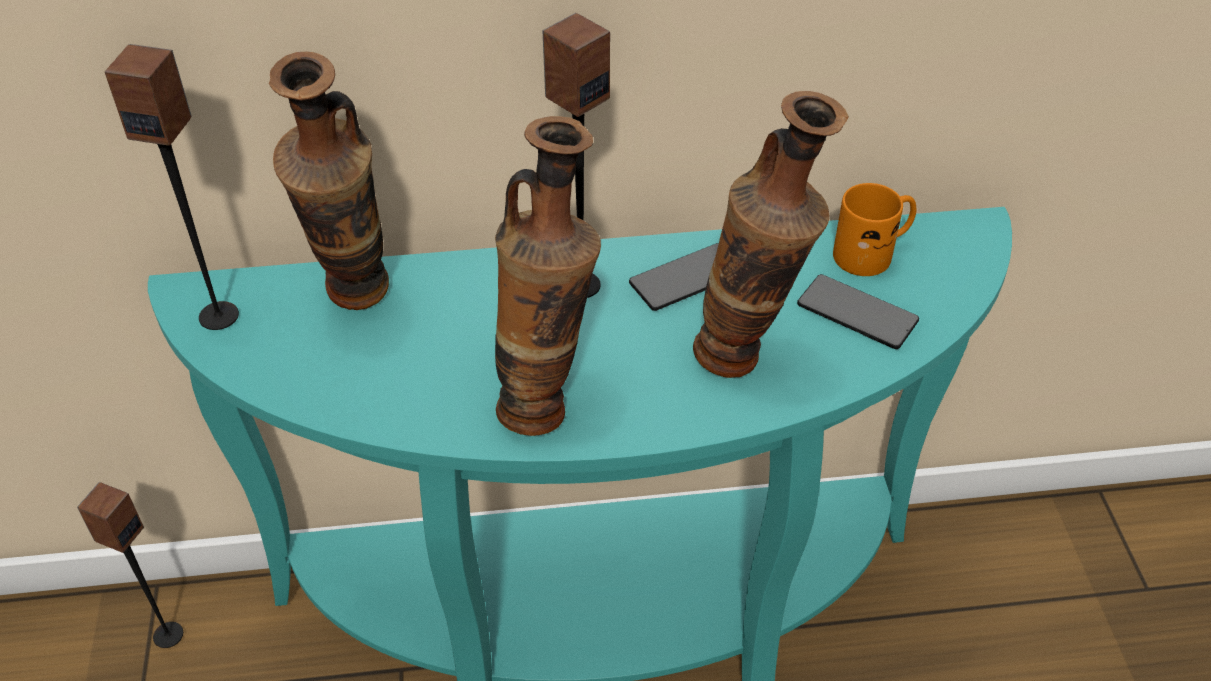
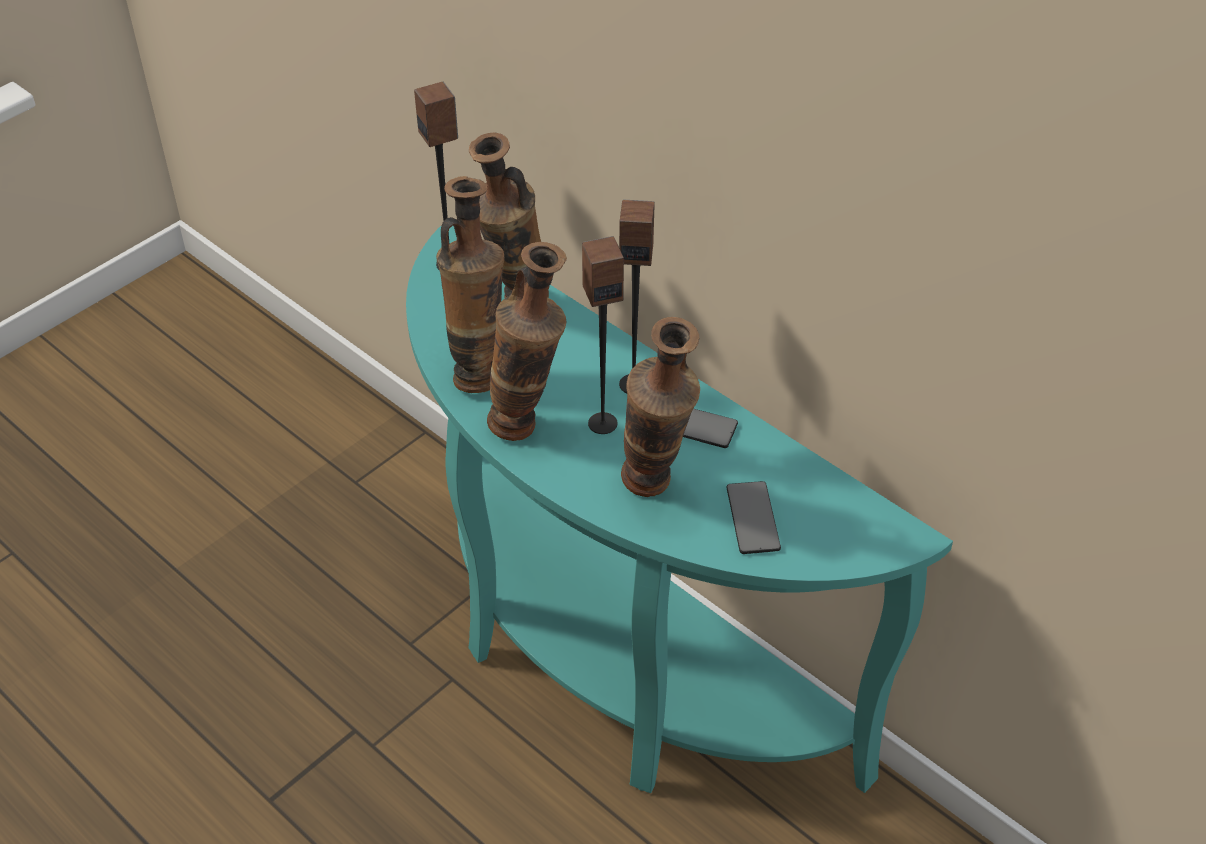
camera: 50 degrees right, 0 degrees up
(167, 634) = (401, 462): speaker -> speaker (602, 423)
(413, 392) = (478, 370): none -> vase
(872, 252) = (819, 497): orange mug -> none

